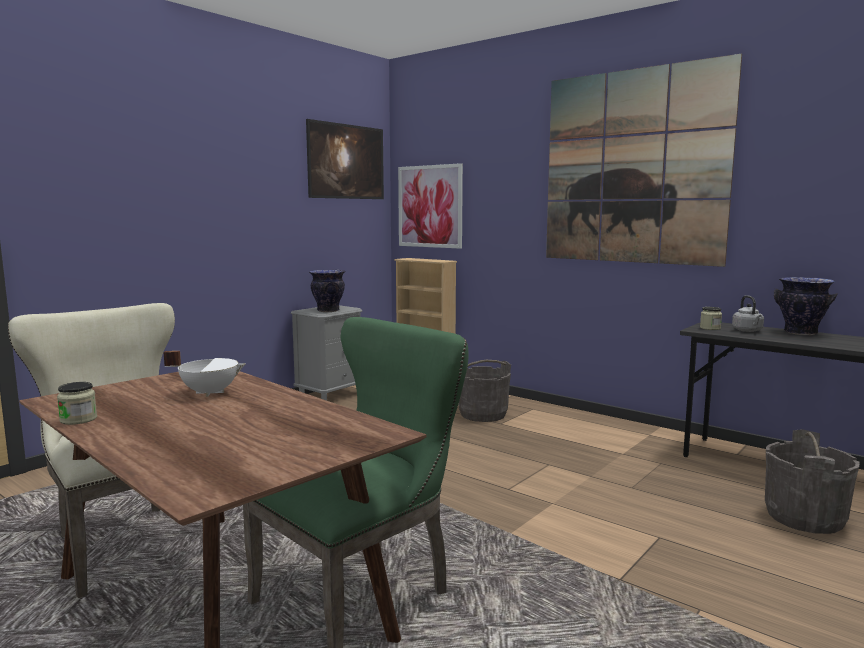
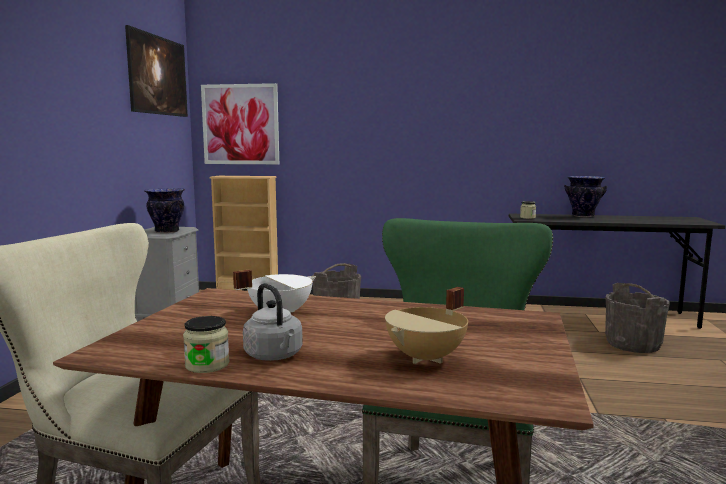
camera: 30 degrees left, 0 degrees up
(209, 446) = (427, 358): none -> beige cooking pot
(633, 167) = (446, 92): picture -> none
(748, 331) = (553, 217): grey kettle -> grey kettle (275, 356)

